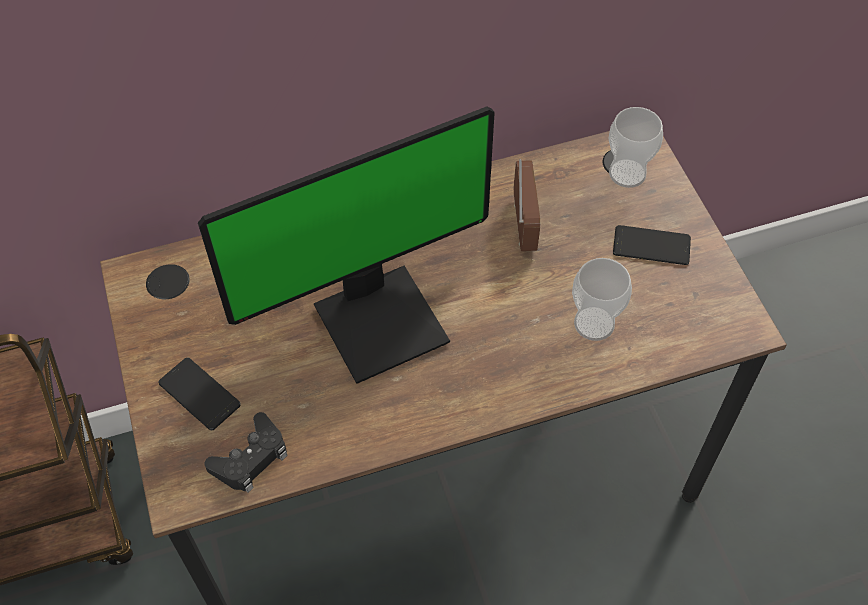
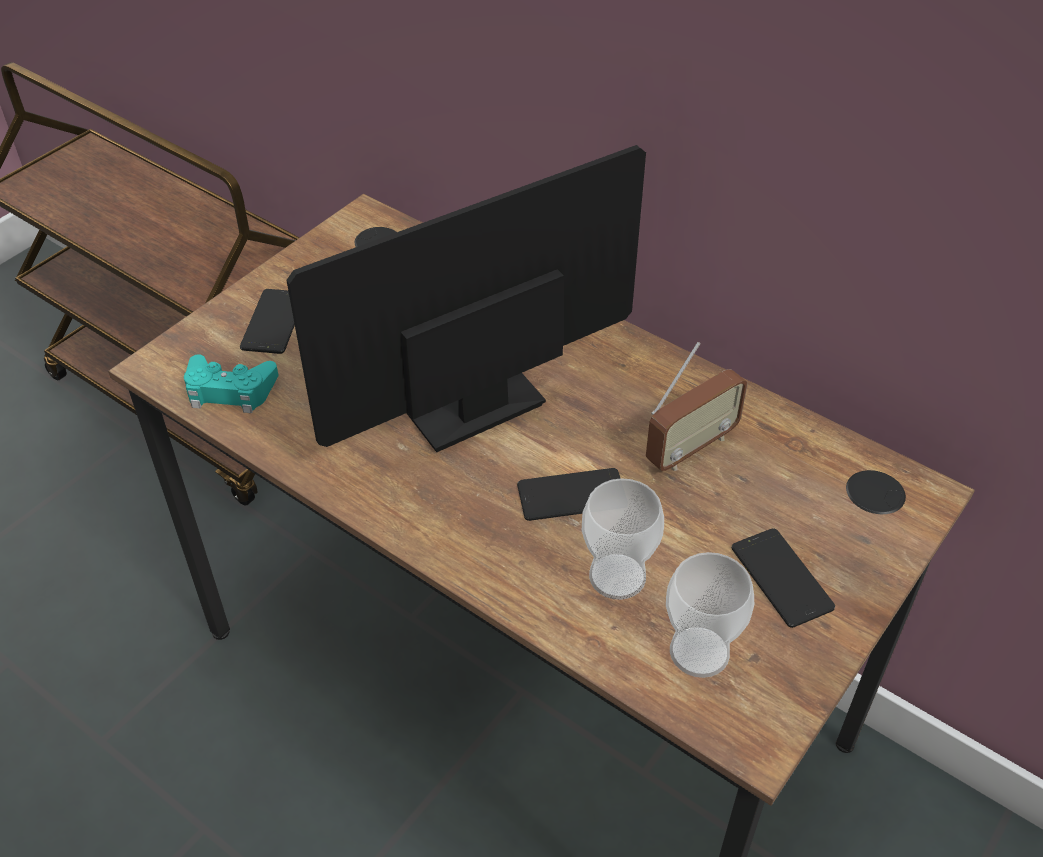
camera: 55 degrees right, 10 degrees down
(251, 458) = (230, 390): black game controller -> turquoise game controller
(380, 319) = (462, 397): monitor -> monitor turned 120 degrees clockwise
(514, 308) = (572, 496): none -> phone
(627, 173) = (863, 503): cup -> cup (699, 652)

